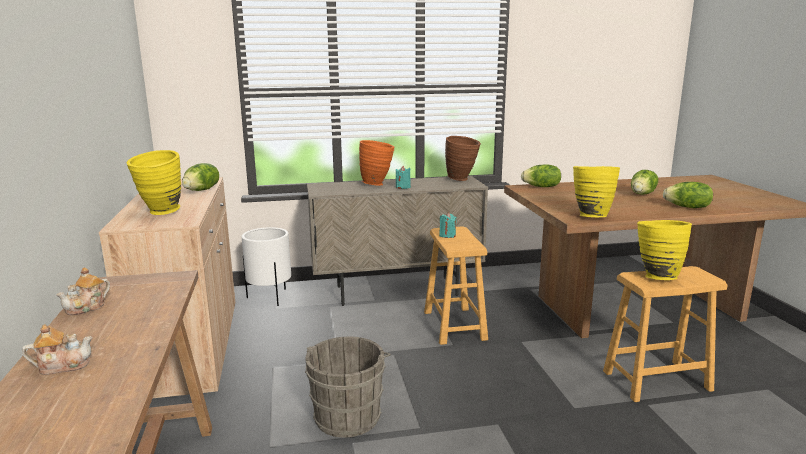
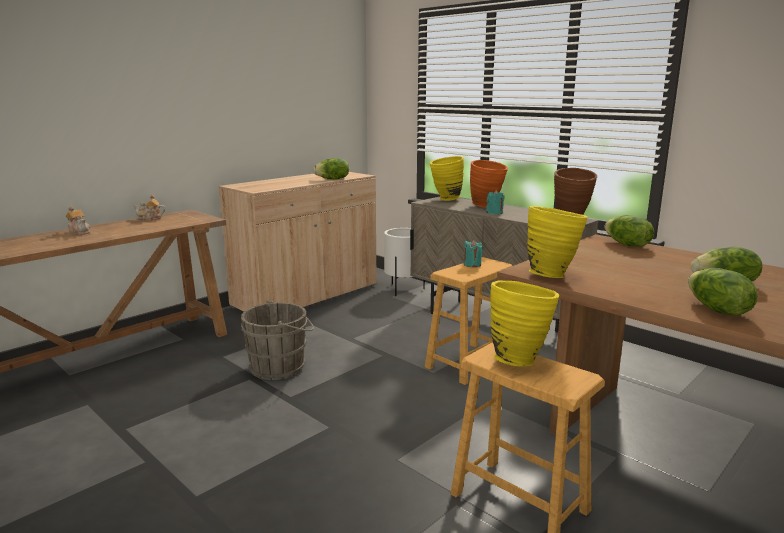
camera: 55 degrees right, 0 degrees up
(160, 213) = (269, 184): yellow vase -> yellow vase (445, 199)

